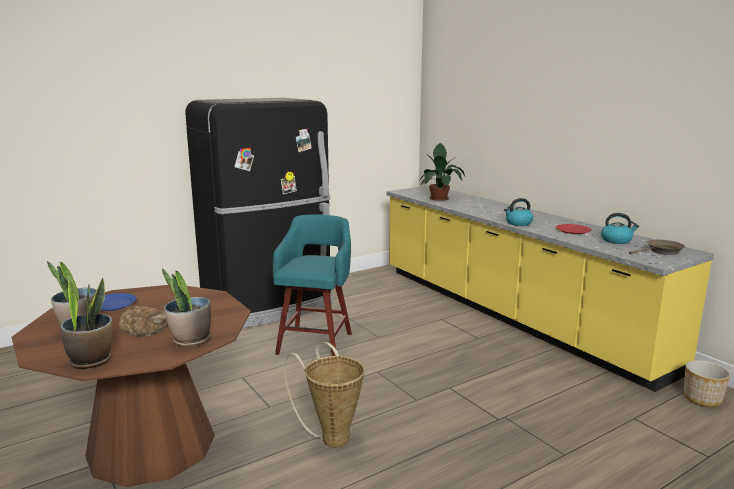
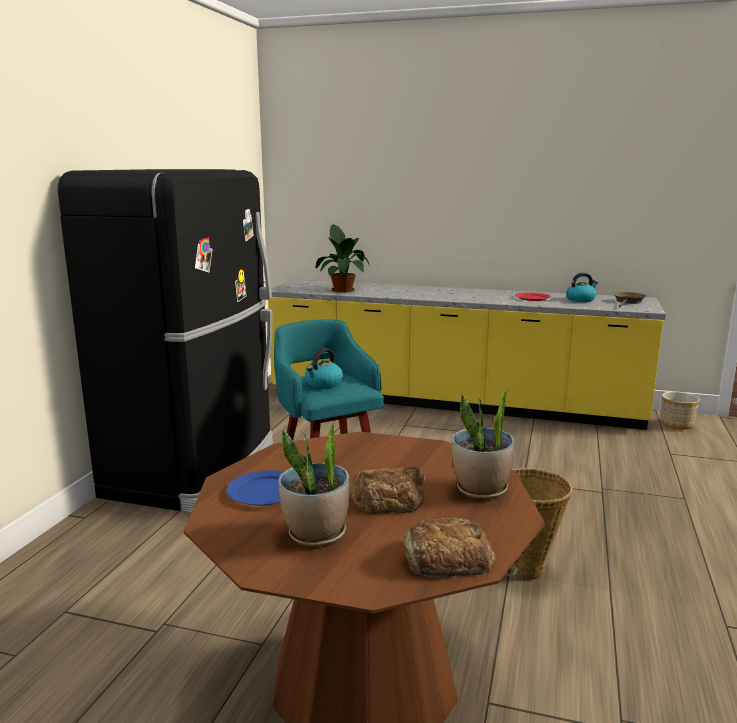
camera: 40 degrees left, 0 degrees up
(91, 360) = (445, 558): potted plant -> bread
(518, 223) = (477, 299): kettle -> kettle (323, 384)

